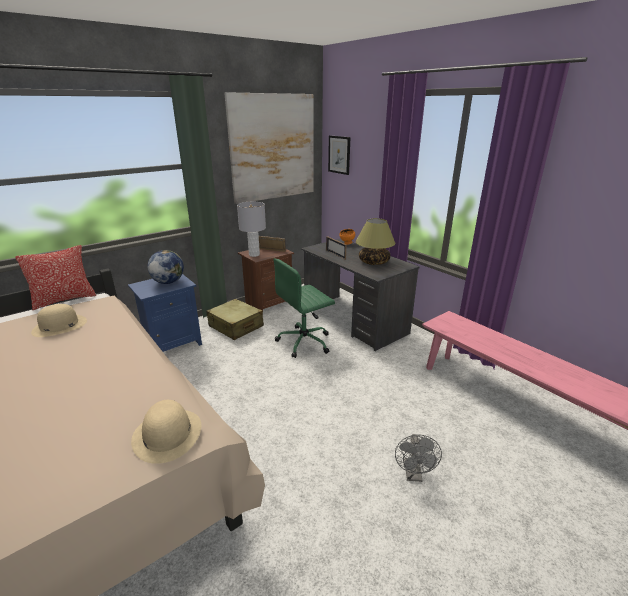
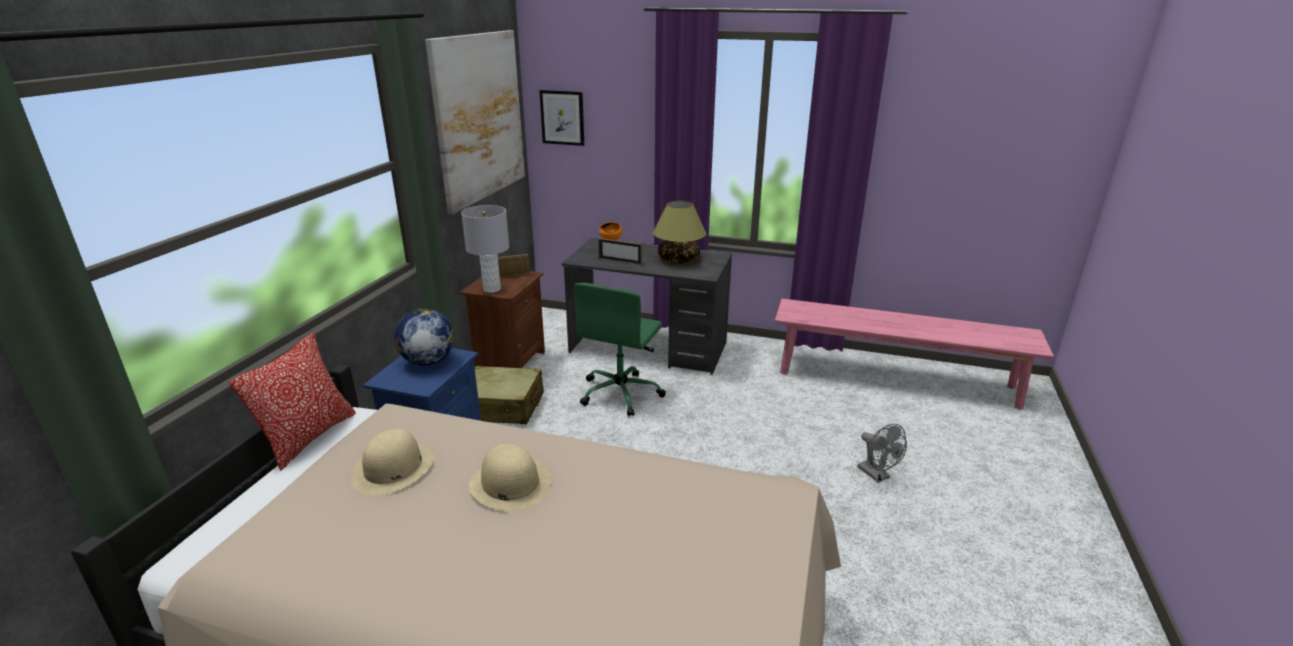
camera: 35 degrees left, 0 degrees up
(167, 434) = (761, 503): beige hat -> beige hat (510, 484)

